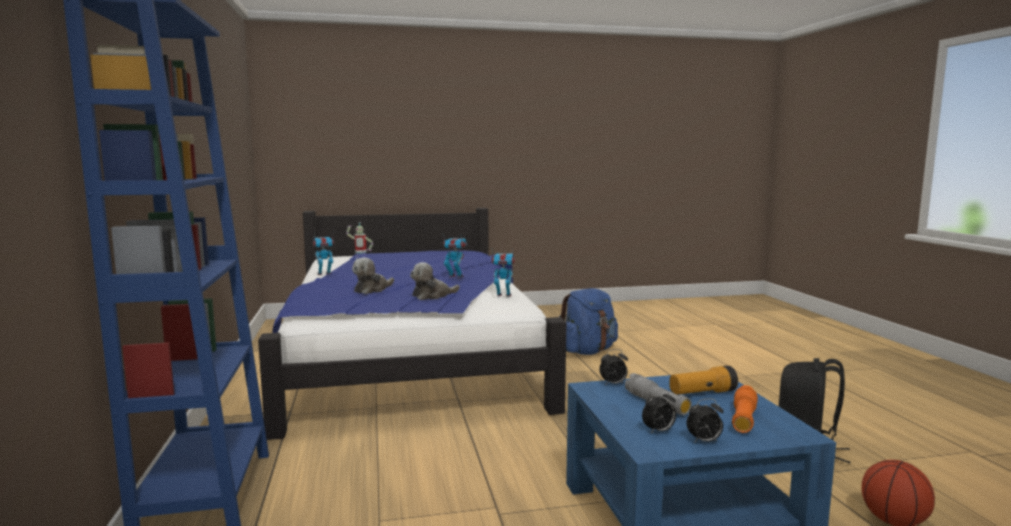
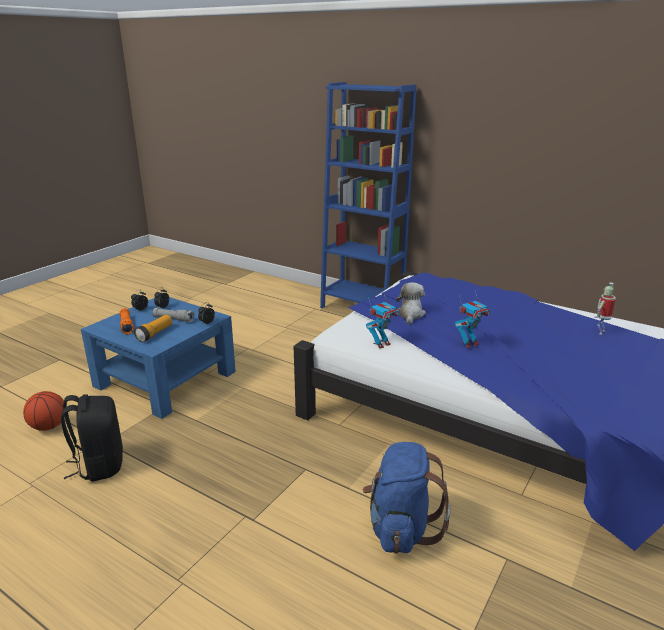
camera: 135 degrees right, 15 degrees up
(324, 274) = (562, 308): toy robot -> none
(372, 289) = (460, 303): plush toy -> none

